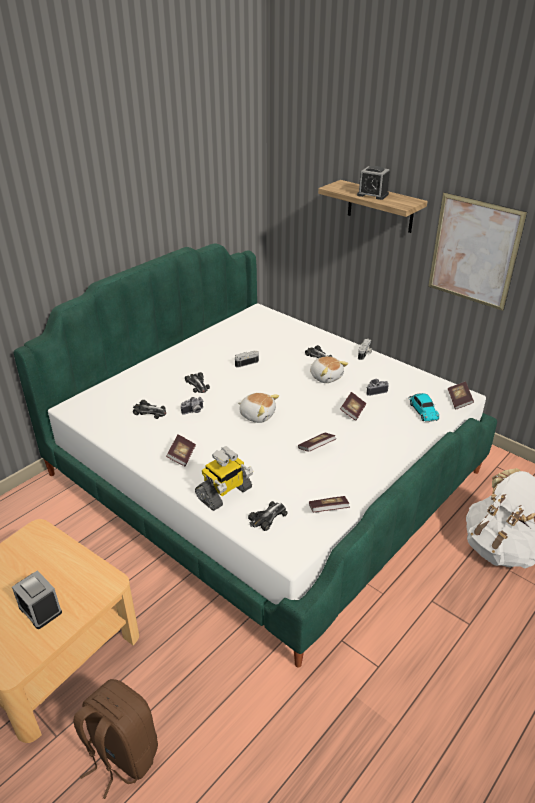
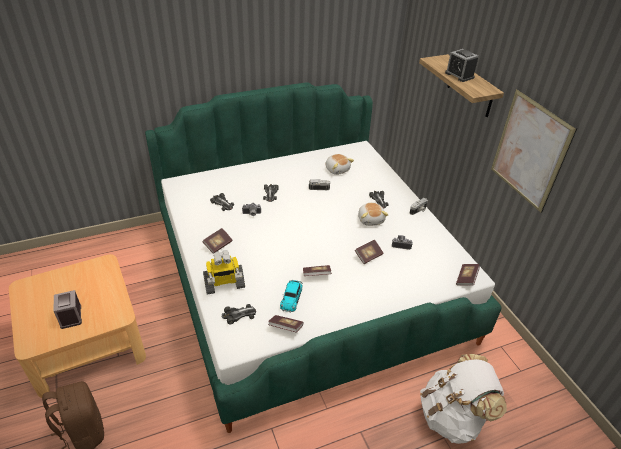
camera: 25 degrees right, 5 degrees up
(257, 415) = (294, 232): plush toy -> plush toy (337, 169)
(422, 410) = (427, 276): toy car -> toy car (291, 297)

